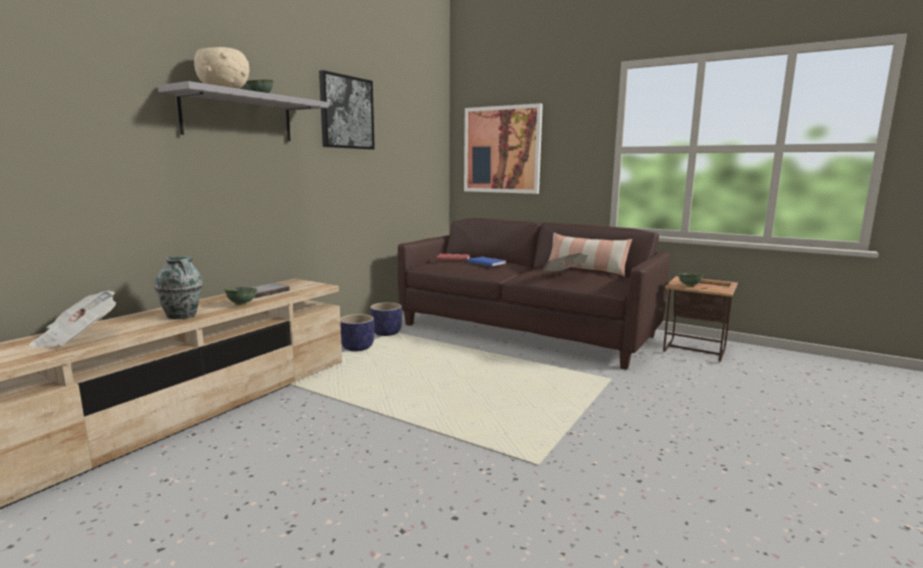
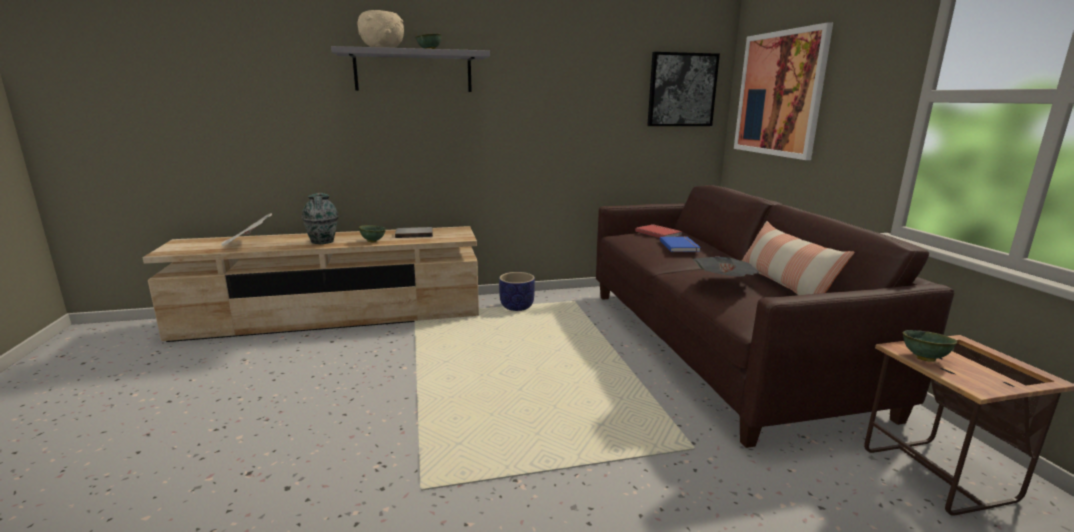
camera: 45 degrees right, 5 degrees up
(346, 112) = (550, 57): picture -> picture (681, 90)
(386, 333) = (566, 300): planter -> none

